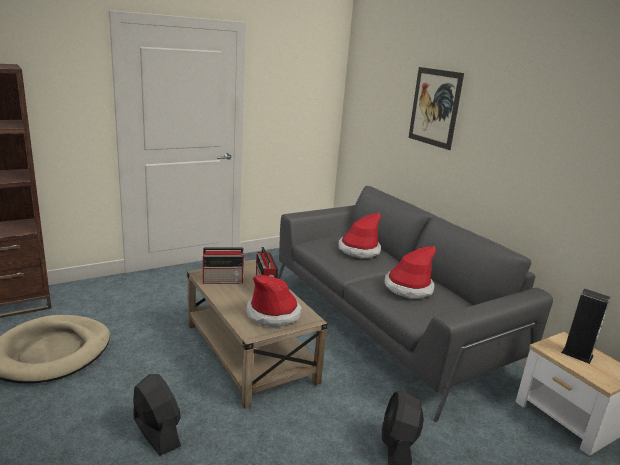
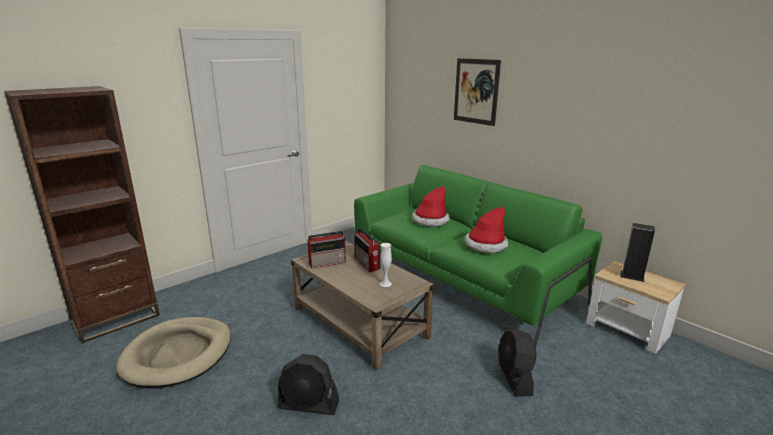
camera: 10 degrees left, 0 degrees up
(156, 432) = (309, 405): black fan -> black fan turned 150 degrees clockwise
(273, 313) = (385, 283): hat -> white vase
(387, 322) = (461, 278): grey sofa -> green sofa

